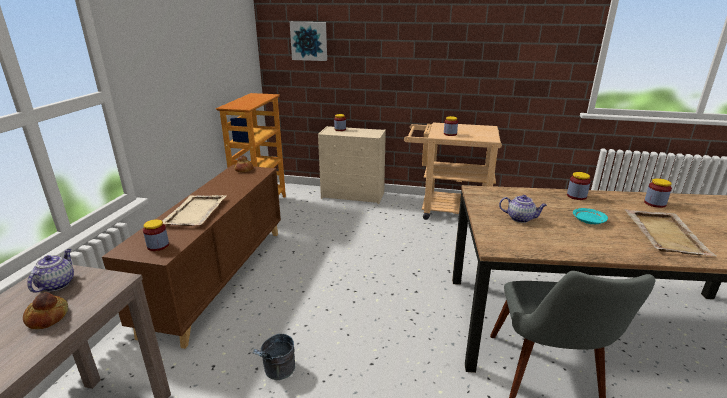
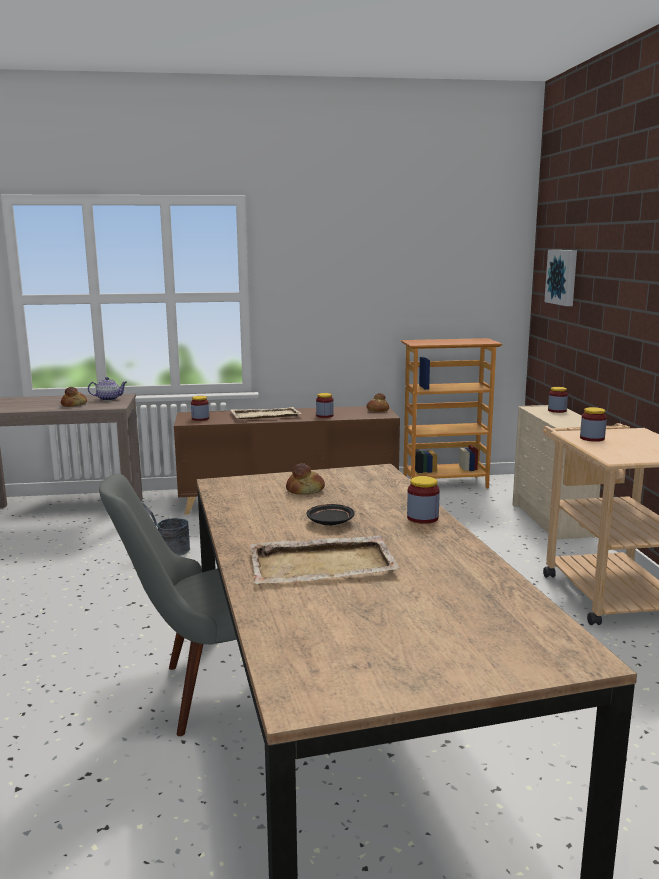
camera: 70 degrees right, 10 degrees down
(521, 218) = (305, 490): teapot -> bread
(588, 221) = (330, 522): turquoise plate -> black plate
(654, 203) = (454, 568): jar -> jar (324, 416)

